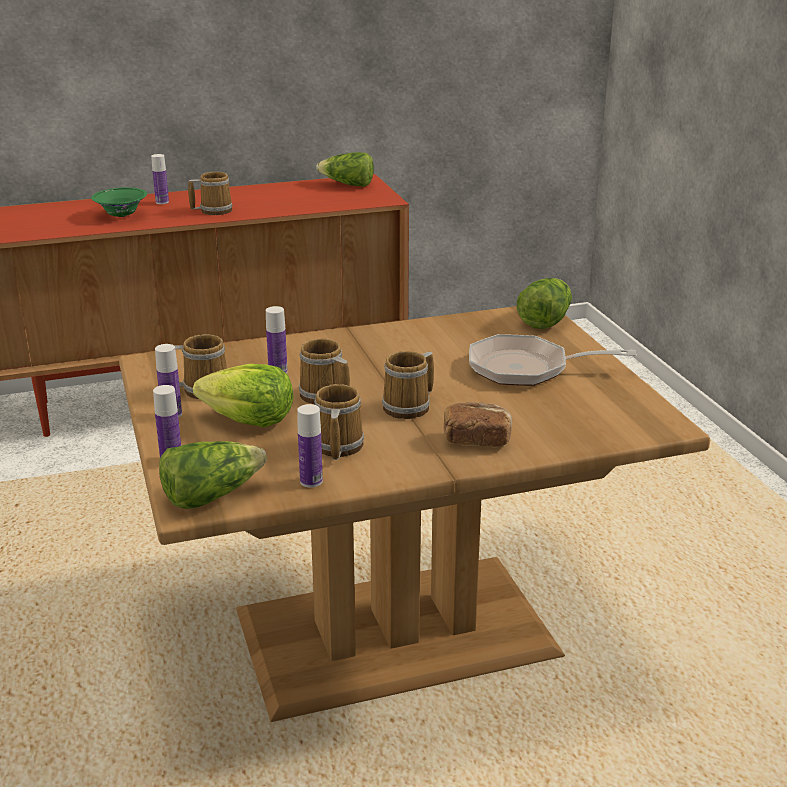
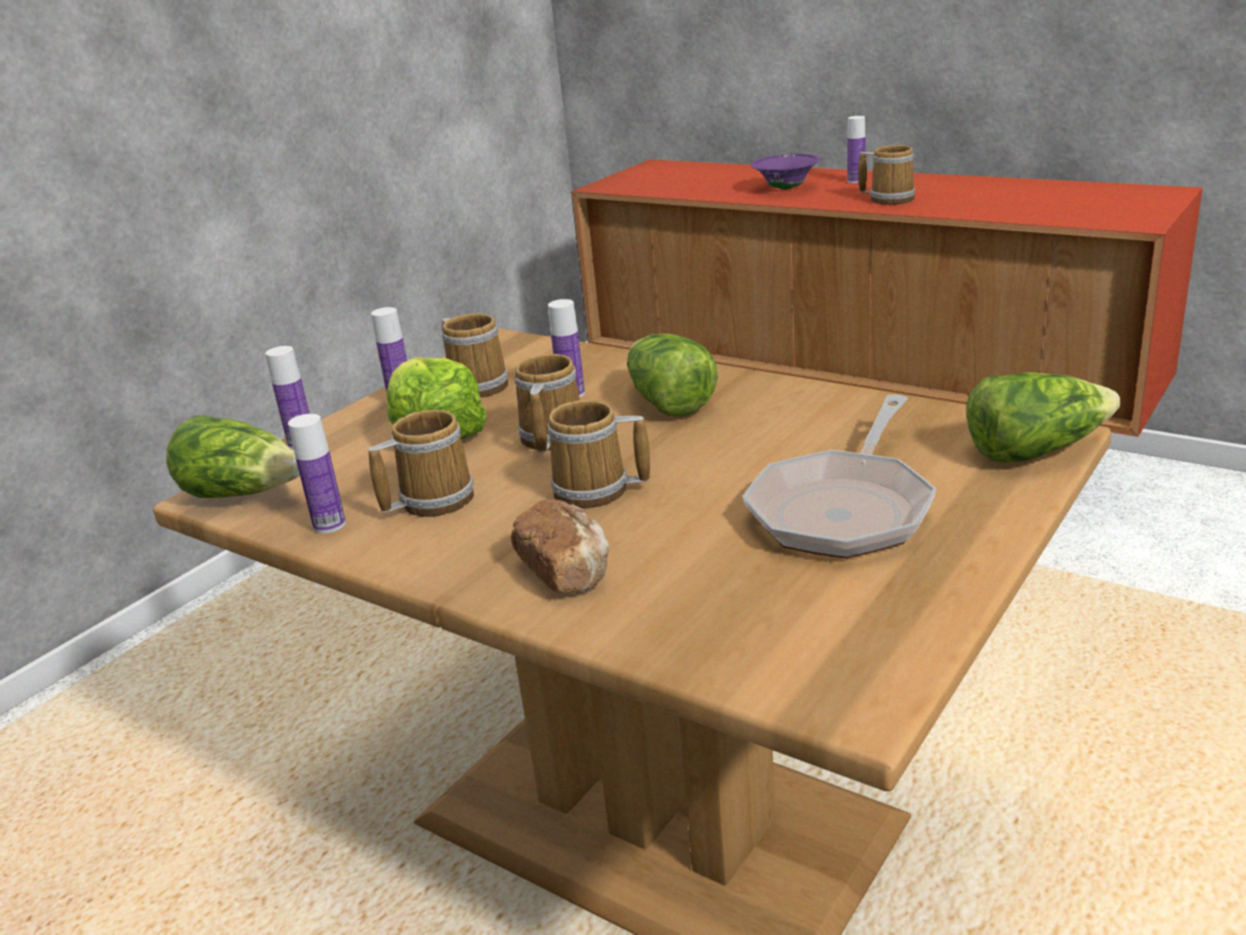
camera: 55 degrees right, 0 degrees up
(121, 215) = (786, 188): green bowl -> purple bowl
(347, 185) = (1126, 195): lettuce -> lettuce (668, 402)
(527, 369) = (845, 508): frying pan -> frying pan turned 120 degrees counterclockwise

